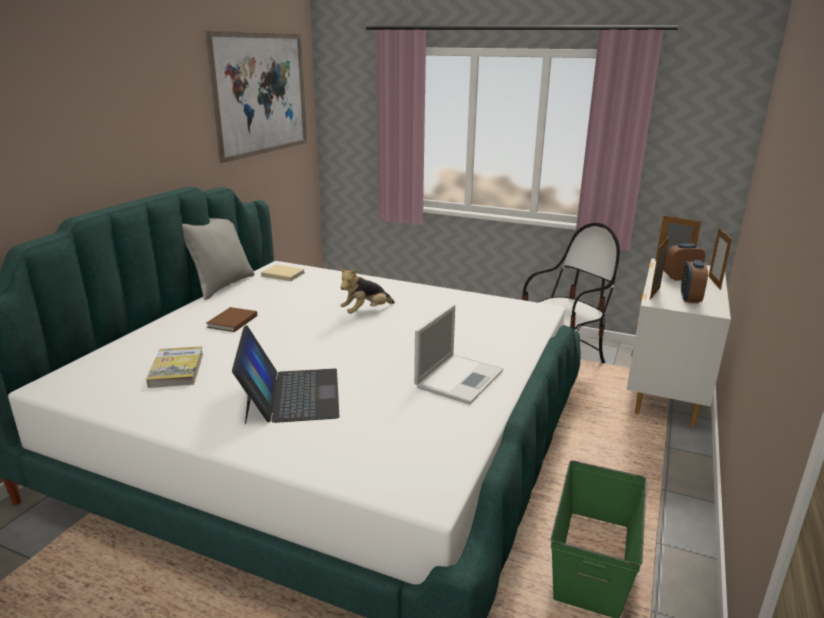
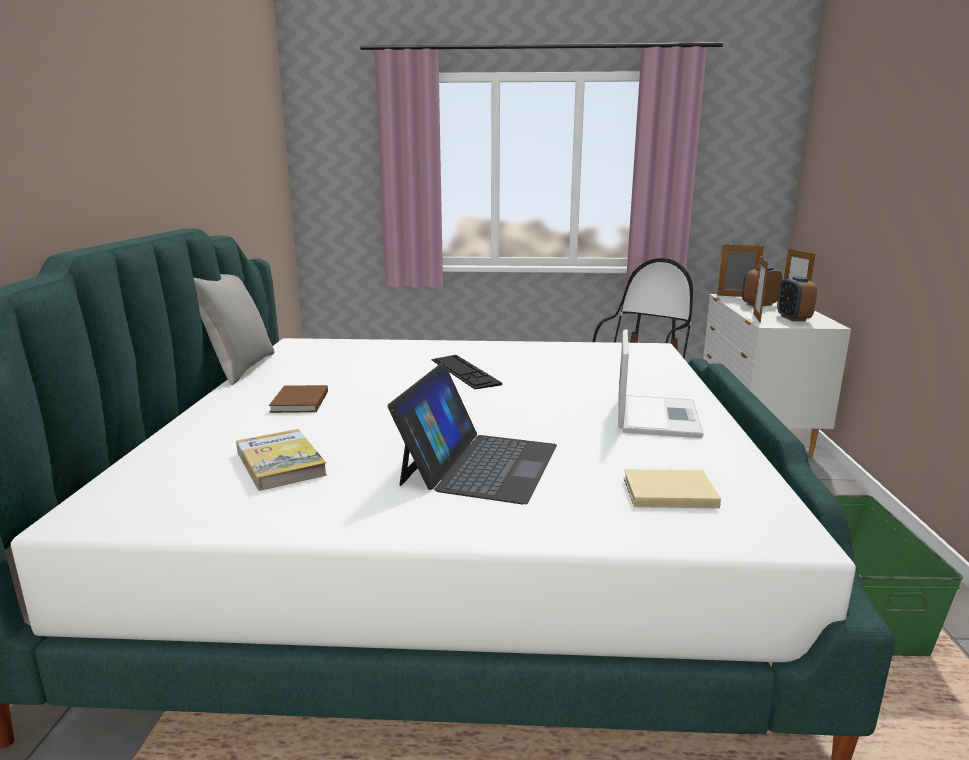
camera: 20 degrees left, 5 degrees down
(261, 94) = (241, 121): picture -> none
(282, 274) = (311, 349): beige book -> beige book (666, 492)
(291, 395) = (479, 464): laptop -> laptop turned 45 degrees clockwise
(366, 312) = (464, 371): plush toy -> keyboard

